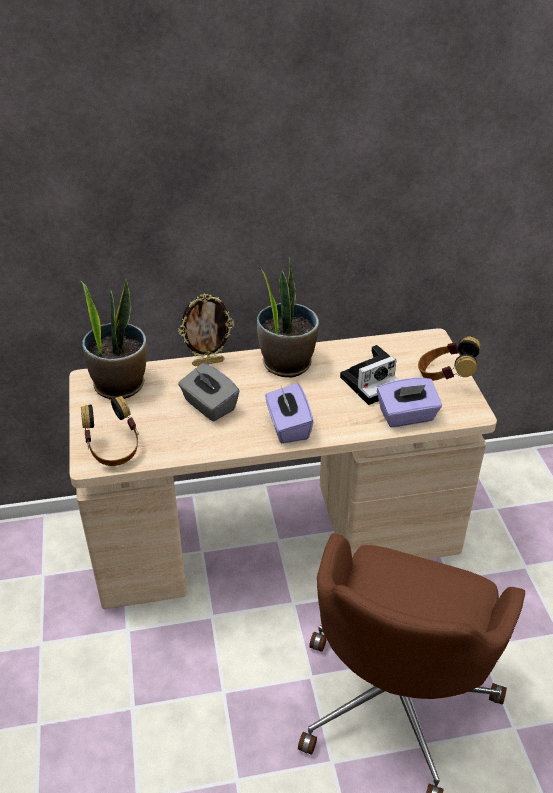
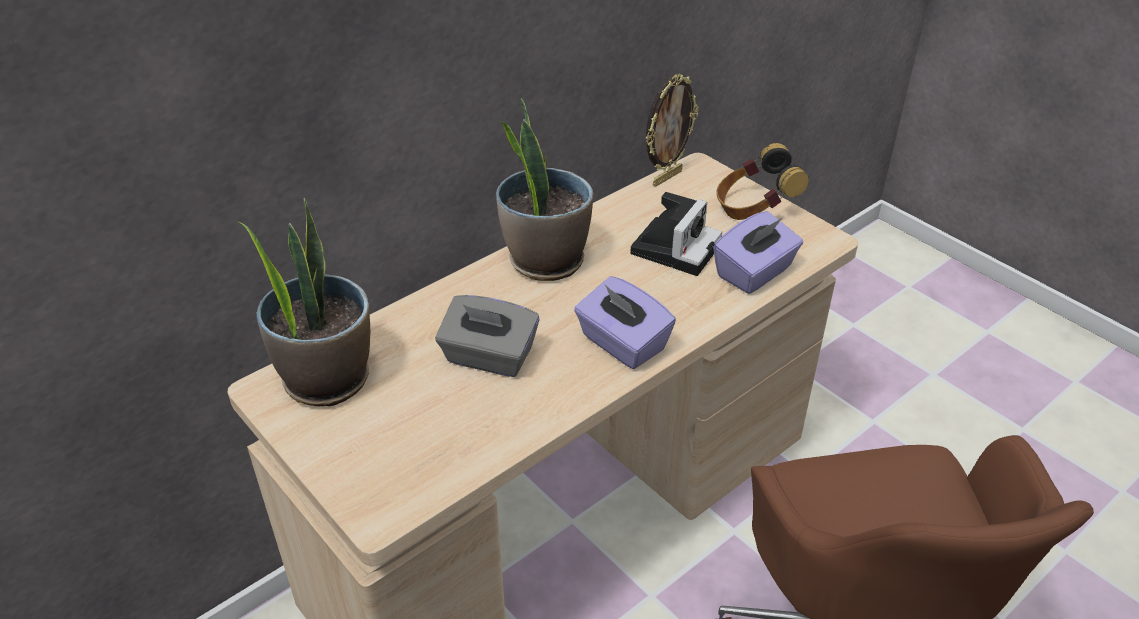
camera: 30 degrees left, 0 degrees up
(113, 449) = (399, 479): headphones -> none
(208, 362) = (435, 297): picture frame -> picture frame (666, 177)

